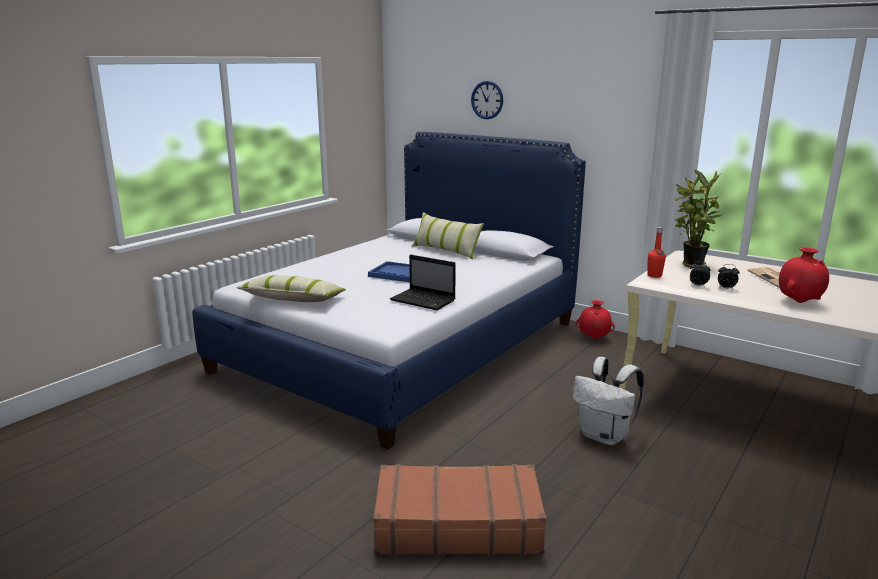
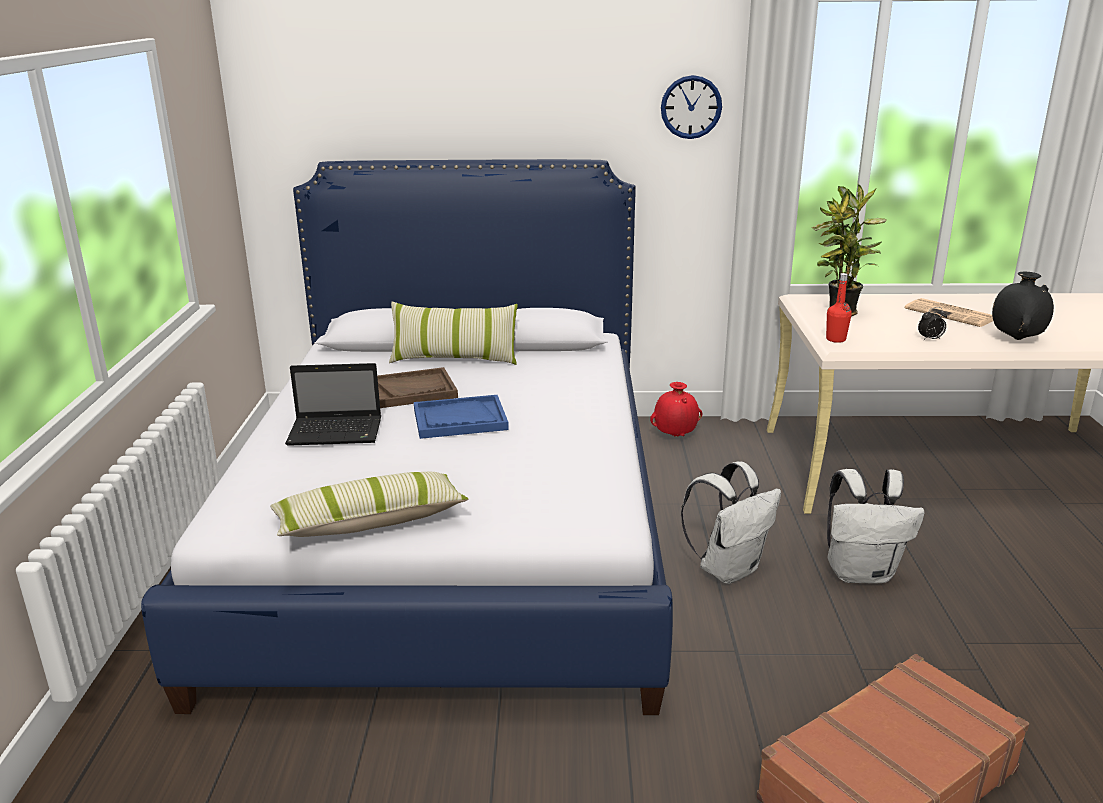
camera: 35 degrees left, 5 degrees up
(400, 258) = (411, 390): none -> brown tray
(424, 300) = (573, 457): laptop -> laptop (337, 432)
(487, 100) = (448, 100): wall clock -> wall clock (691, 107)
(523, 407) = (729, 569): none -> white backpack
(697, 286) = (900, 343): alarm clock -> none
(799, 302) = (1016, 339): red vase -> black vase

